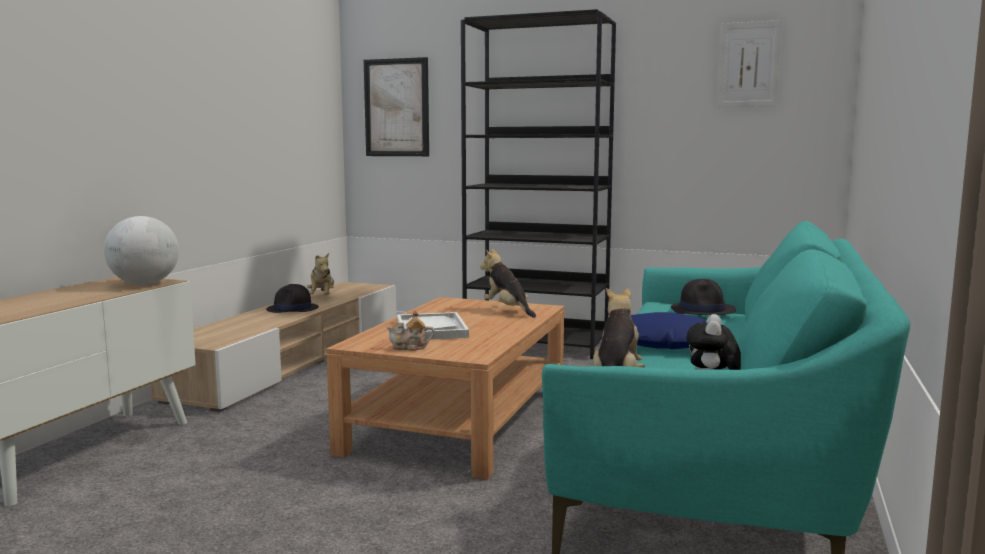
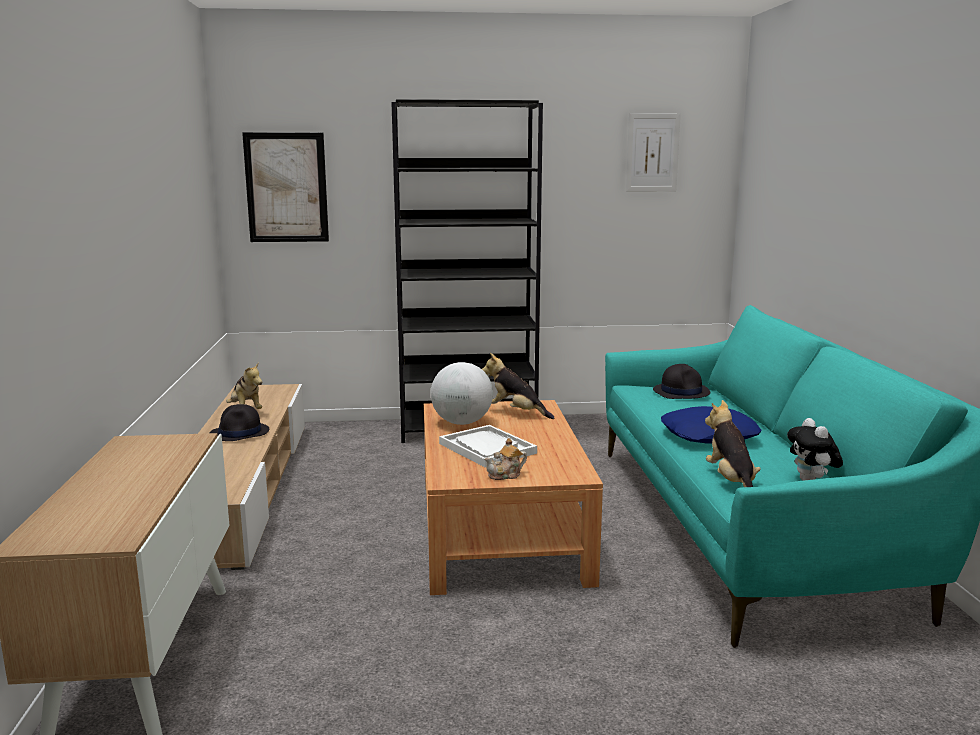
camera: 25 degrees left, 5 degrees up
(144, 284) = (180, 446): globe -> globe (461, 423)

